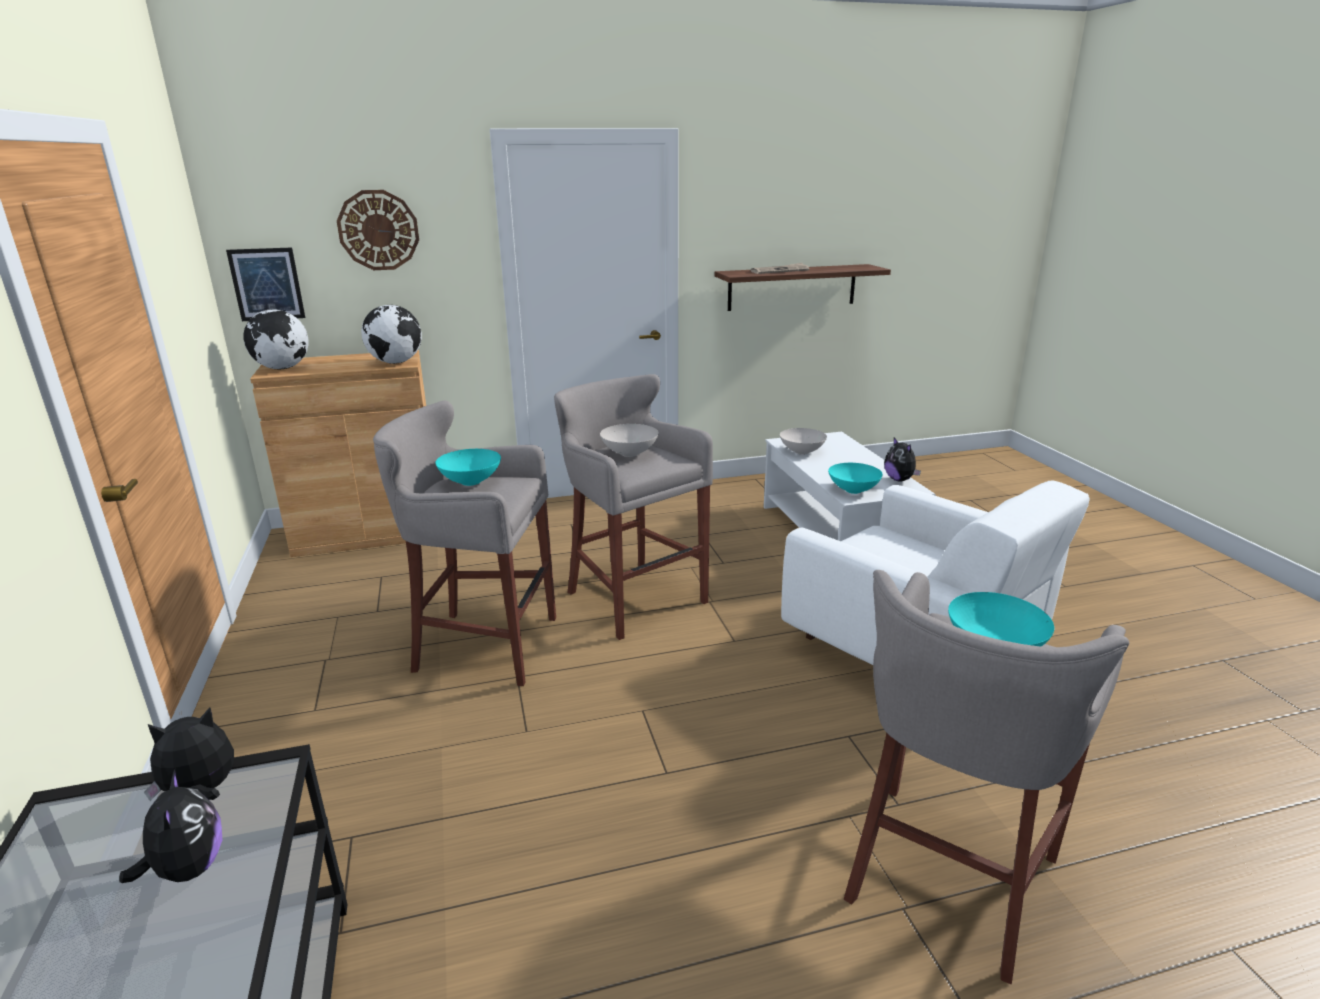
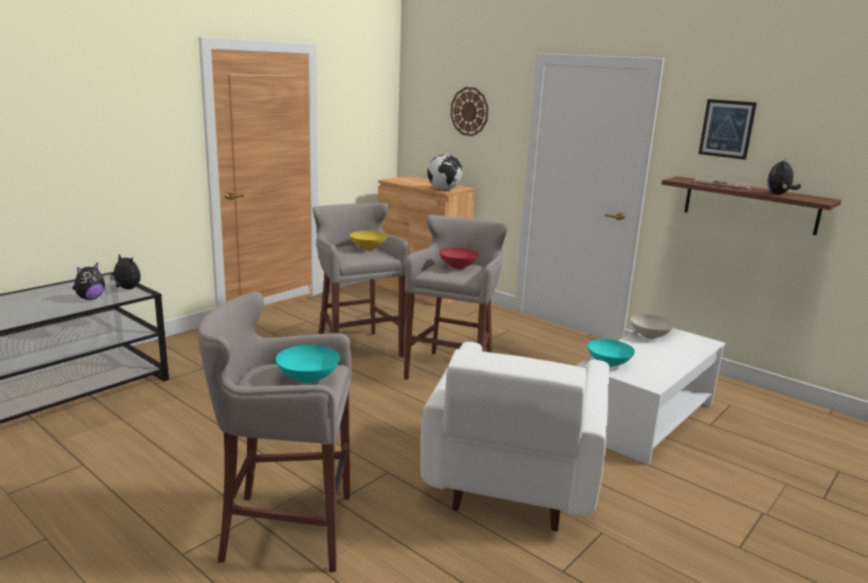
camera: 55 degrees right, 5 degrees down
(267, 284) = (417, 134): picture -> picture (726, 129)
(282, 368) = (399, 180): globe -> none
(471, 481) = (369, 248): turquoise bowl -> yellow bowl
(629, 454) = (457, 267): white bowl -> red bowl
(899, 479) = (662, 377): plush toy -> plush toy (779, 194)

